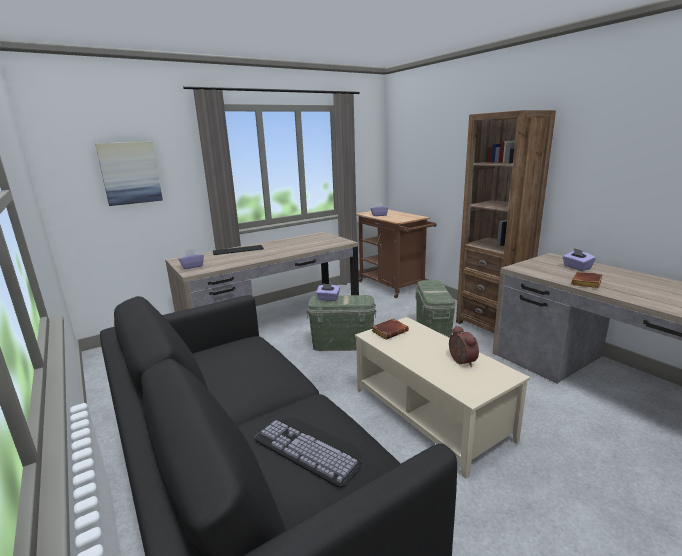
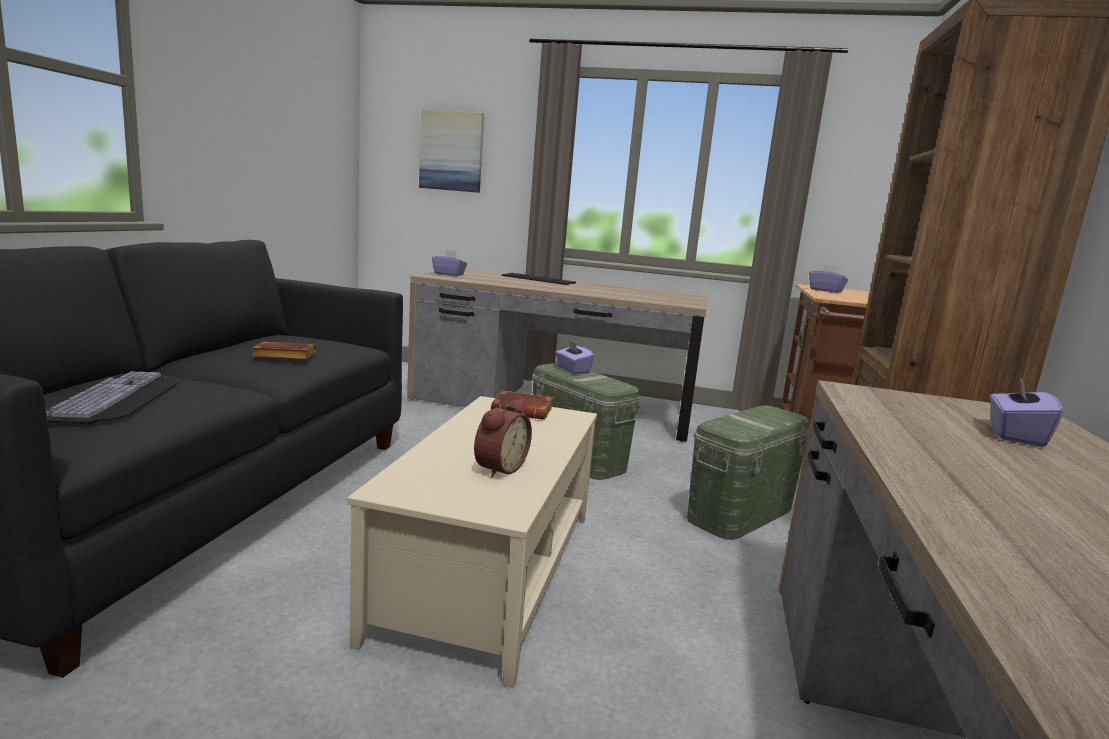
camera: 45 degrees right, 5 degrees down
(587, 283) = (921, 447): brown book -> brown book (282, 357)

